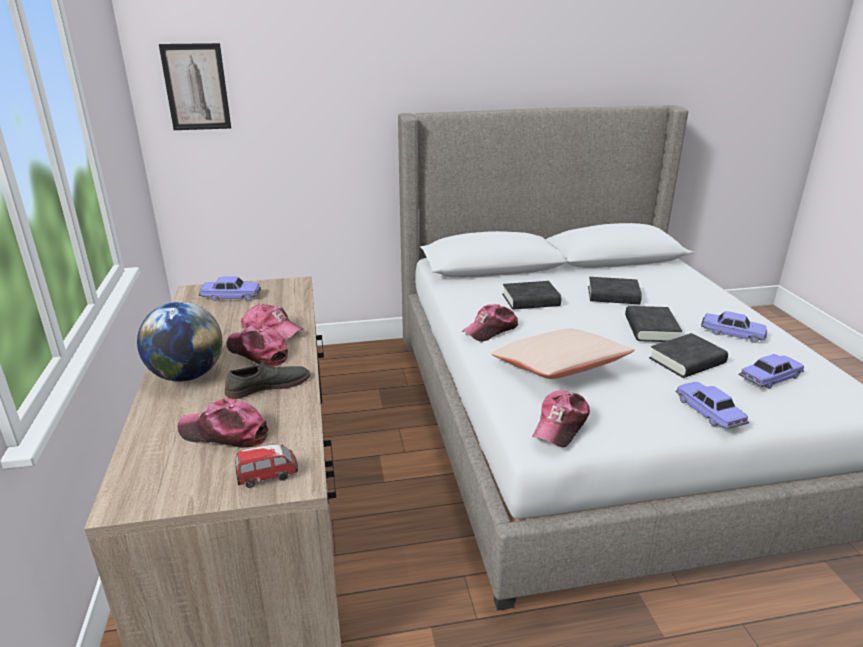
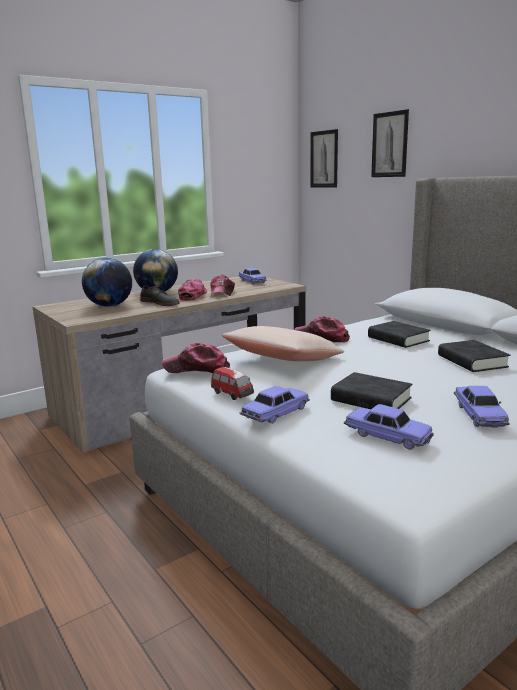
camera: 65 degrees right, 10 degrees down
(225, 433) = (109, 306): cap -> globe
(268, 476) = (78, 317): toy car -> toy car (232, 394)
(322, 70) = (389, 144): none -> picture
(651, 329) = (418, 380): black book -> none

